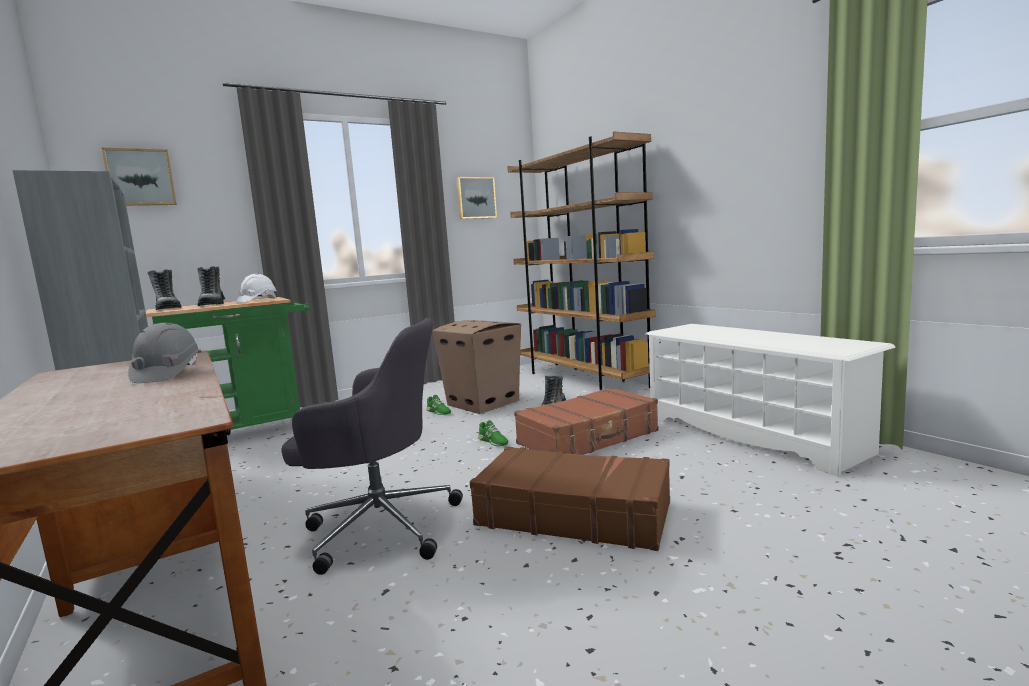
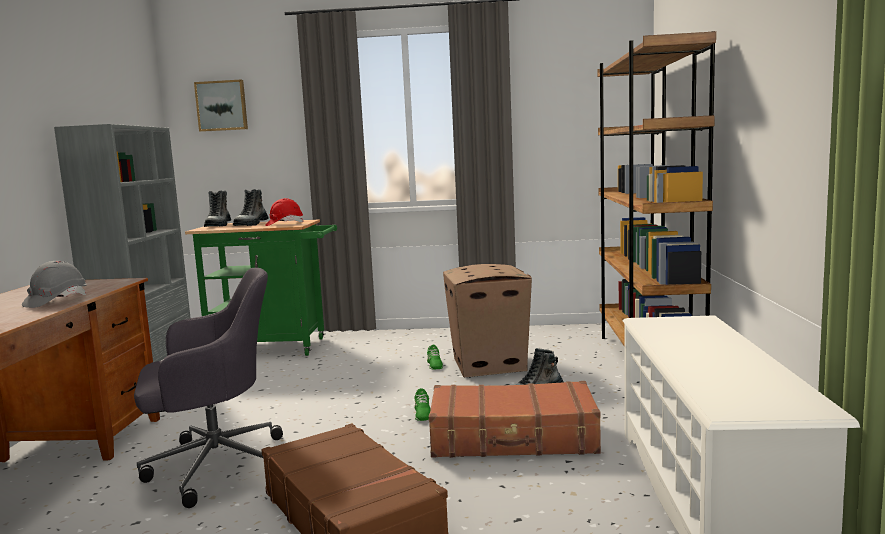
camera: 35 degrees right, 0 degrees up
(257, 300) = (284, 224): white hard hat -> red hard hat
(379, 526) = (215, 466): grey office chair -> grey office chair turned 60 degrees counterclockwise
(475, 198) = (560, 110): picture -> none

